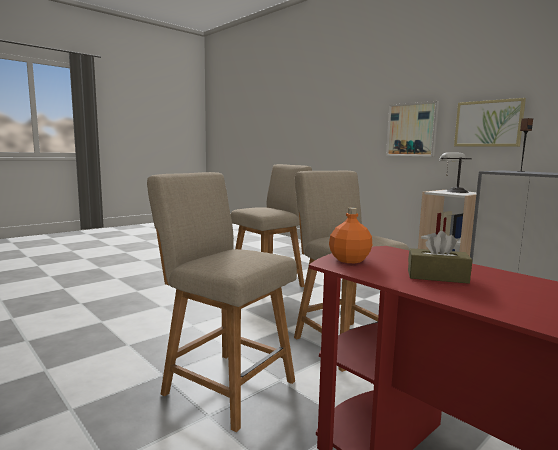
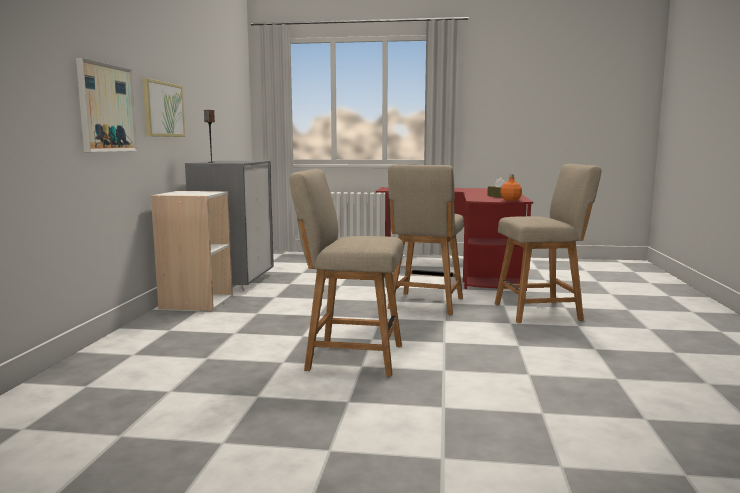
camera: 130 degrees left, 0 degrees up
(224, 385) = (541, 312): beige chair -> beige chair turned 90 degrees counterclockwise
(453, 191) = (179, 193): table lamp -> none

